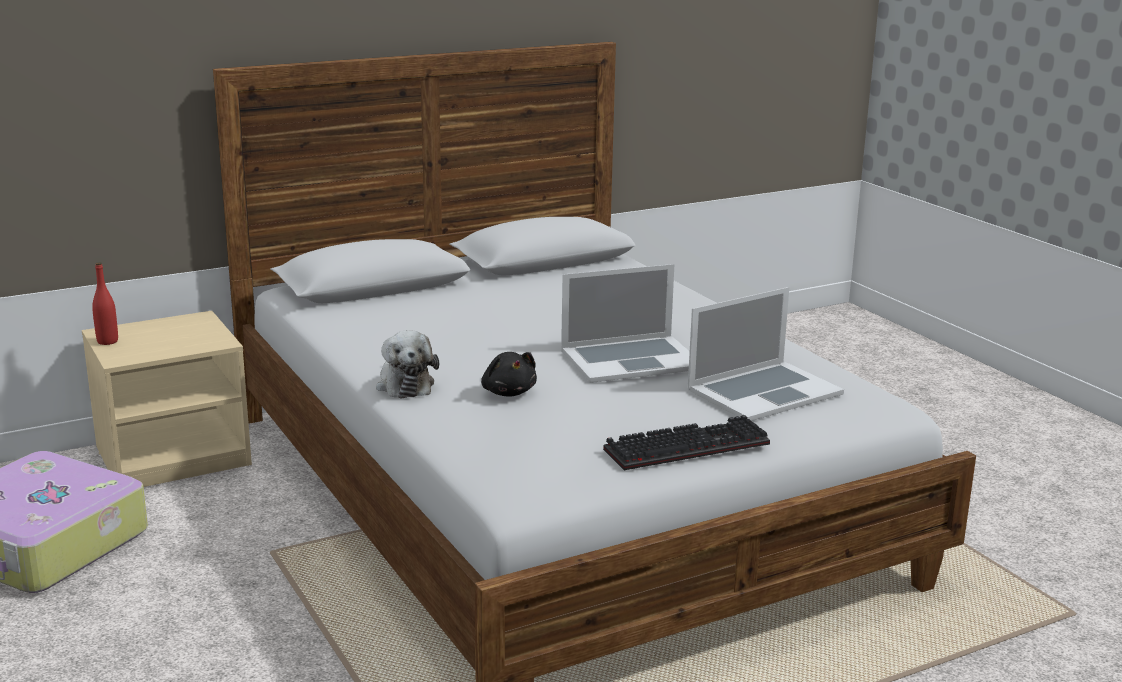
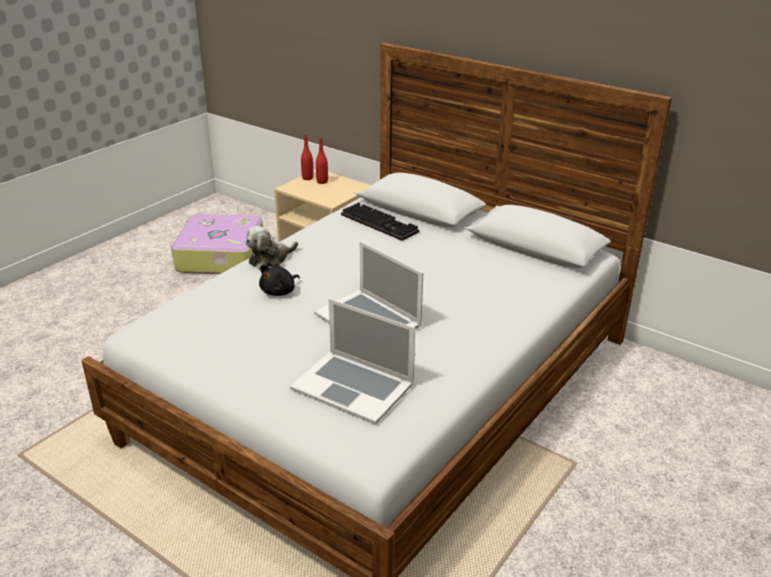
camera: 65 degrees right, 10 degrees up
(139, 335) = (322, 181): none -> red bottle
(688, 445) = (234, 373): keyboard -> keyboard (381, 223)

